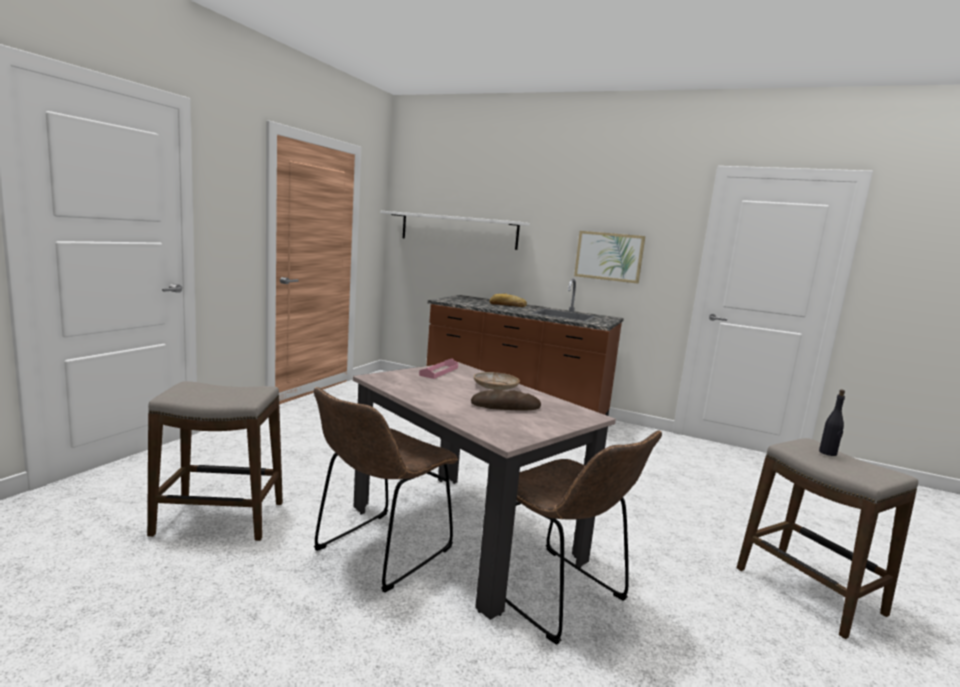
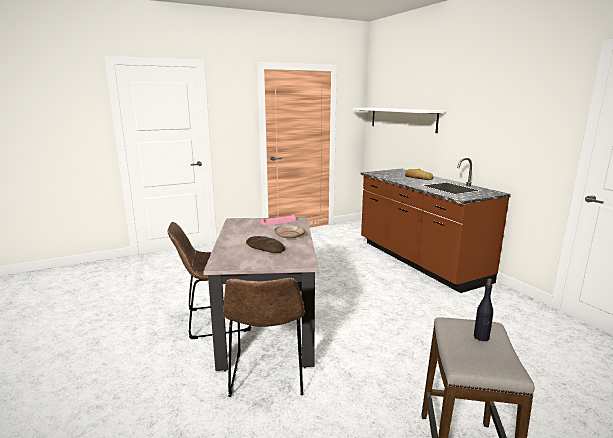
camera: 40 degrees right, 5 degrees up
(219, 519) = (174, 284): stool -> none
(609, 256) = (501, 137): picture -> none

